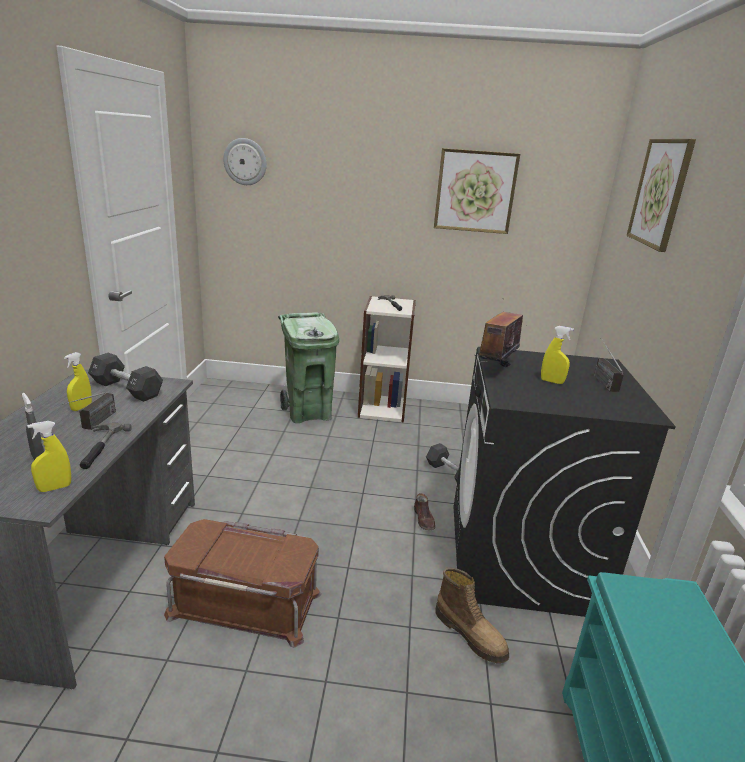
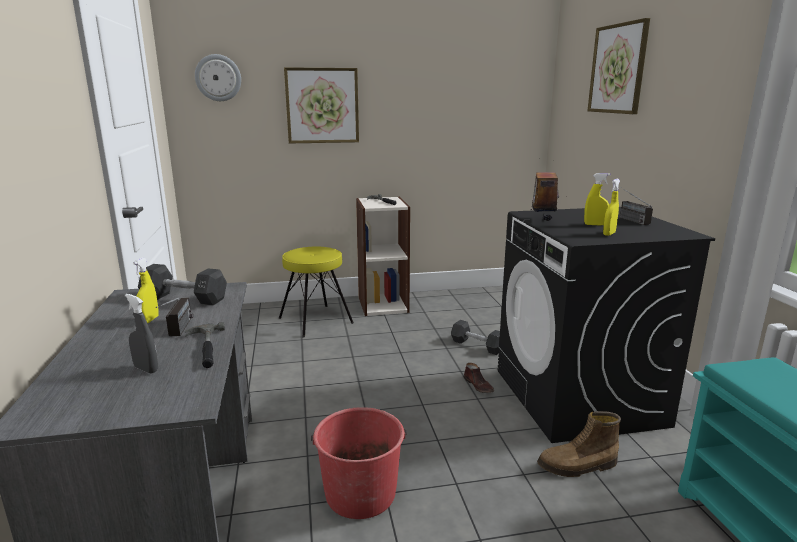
camera: 15 degrees left, 5 degrees down
(55, 488) = (191, 389): yellow spray bottle -> yellow spray bottle (609, 234)
(246, 602) = (360, 493): brown storage box -> red bucket
(308, 413) = (315, 320): green trash can -> yellow stool
(471, 634) = (578, 466): boot -> boot turned 135 degrees clockwise
(475, 191) = (442, 90): picture -> picture (322, 106)

